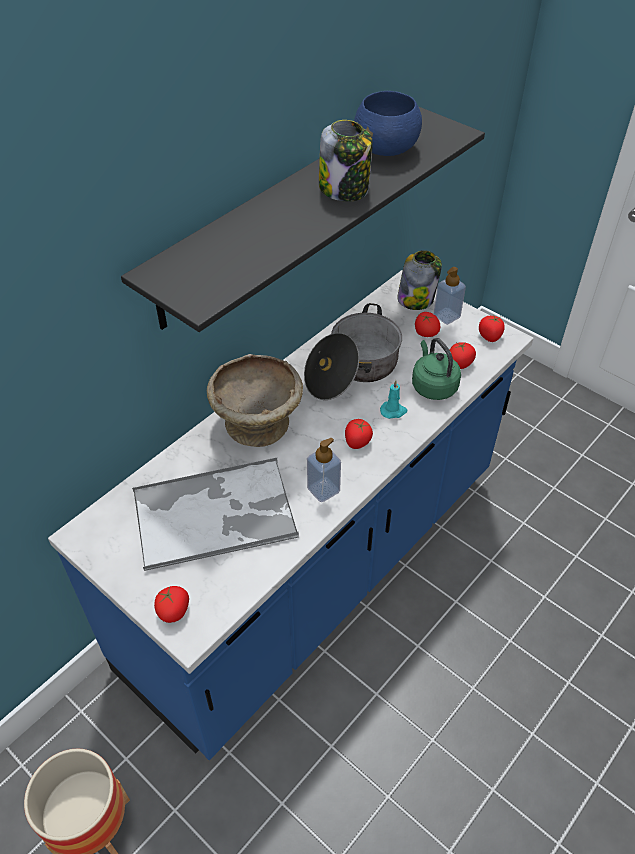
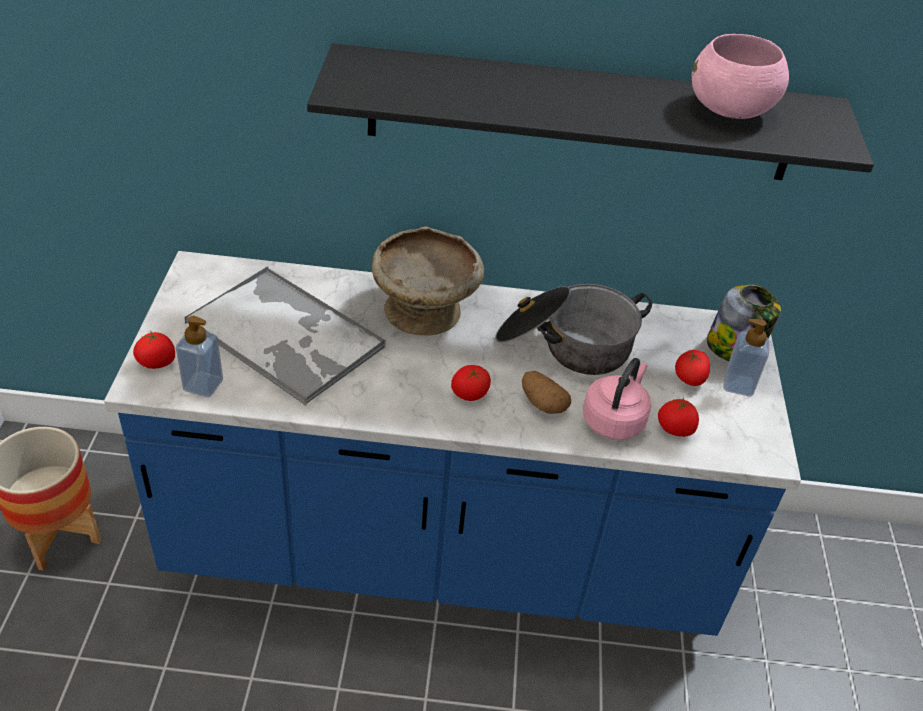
camera: 50 degrees right, 5 degrees down
(323, 490) = (381, 397): soap dispenser -> soap dispenser (203, 385)
(344, 189) = (619, 108): jar -> none
(387, 149) = (730, 110): blue bowl -> pink bowl
(393, 411) = (542, 403): turquoise candle -> potato
(433, 386) = (614, 420): green kettle -> pink kettle
(490, 336) = (751, 437): tomato -> none

